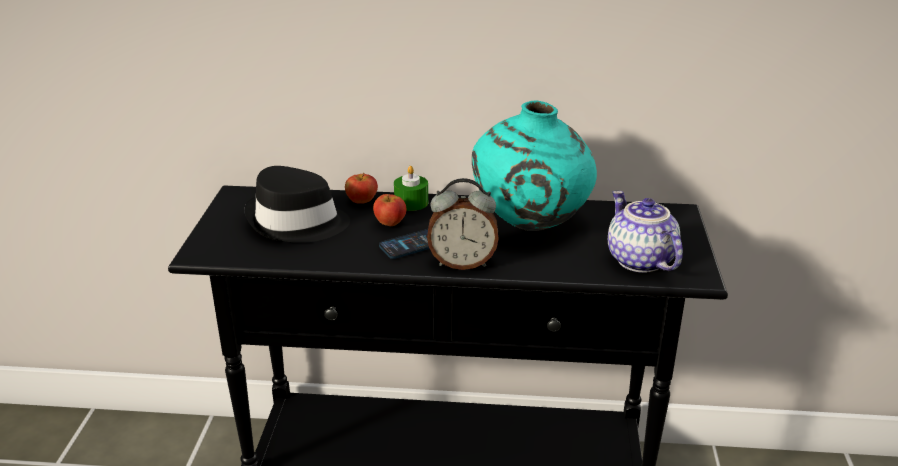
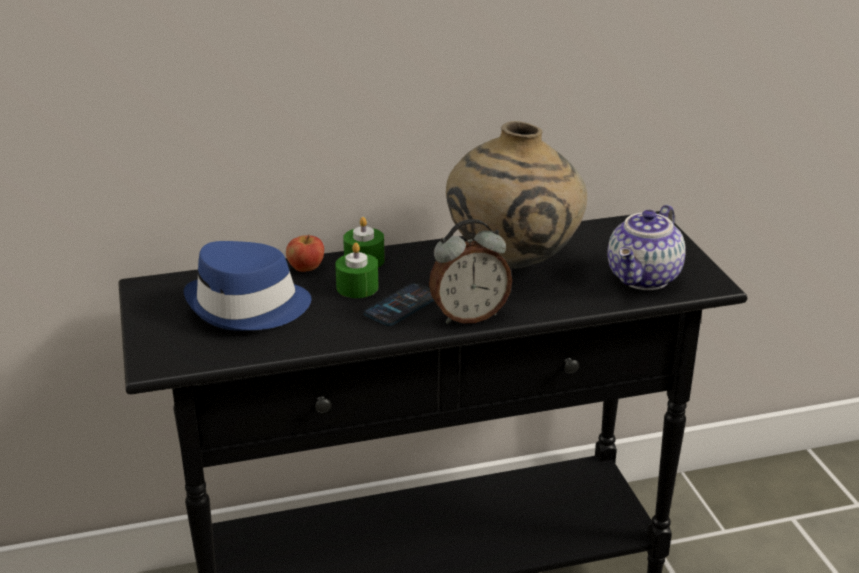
camera: 20 degrees left, 0 degrees up
(297, 223) = (248, 306): black hat -> blue hat
(390, 223) = (357, 287): apple -> green candle
(530, 226) = (513, 263): turquoise vase -> beige vase
(638, 260) = (644, 279): teapot -> teapot turned 105 degrees counterclockwise

